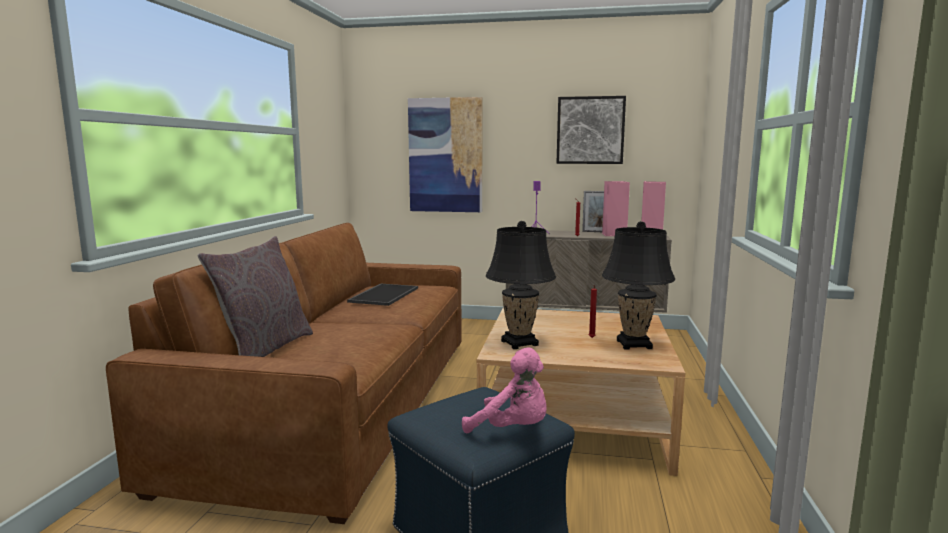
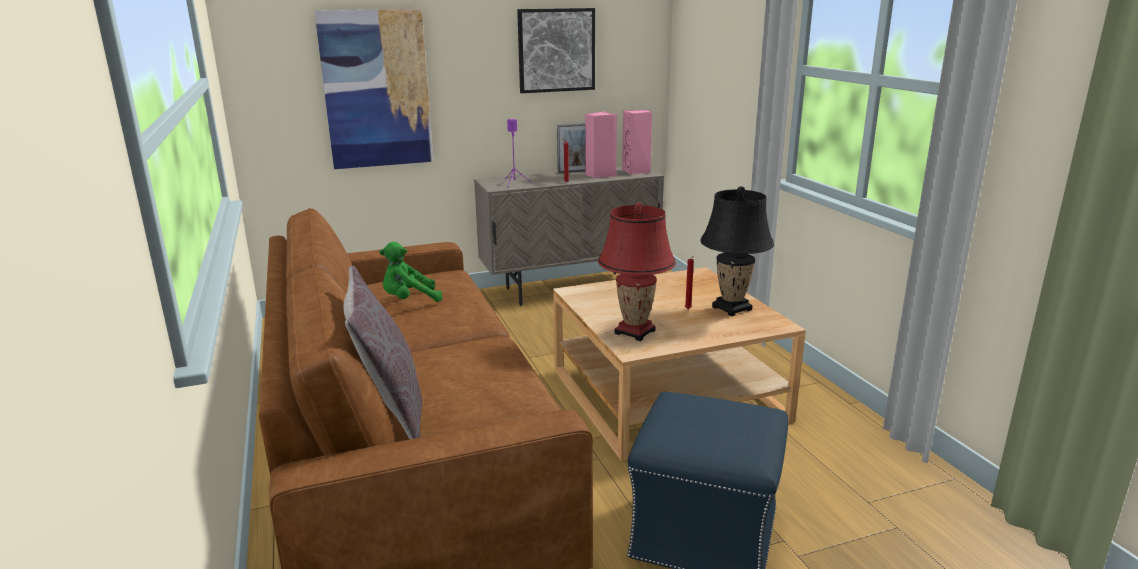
camera: 30 degrees left, 10 degrees up
(383, 294) = (409, 300): tray -> green plush toy
(512, 429) = (758, 430): pink plush toy -> none
(519, 343) = (635, 332): black table lamp -> red table lamp

